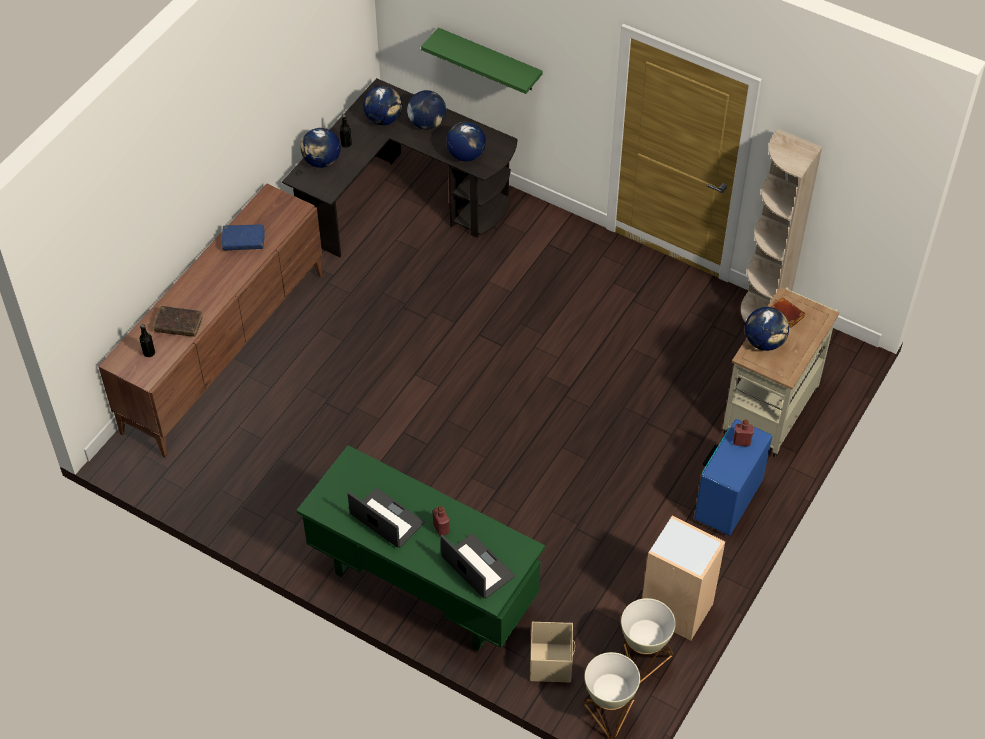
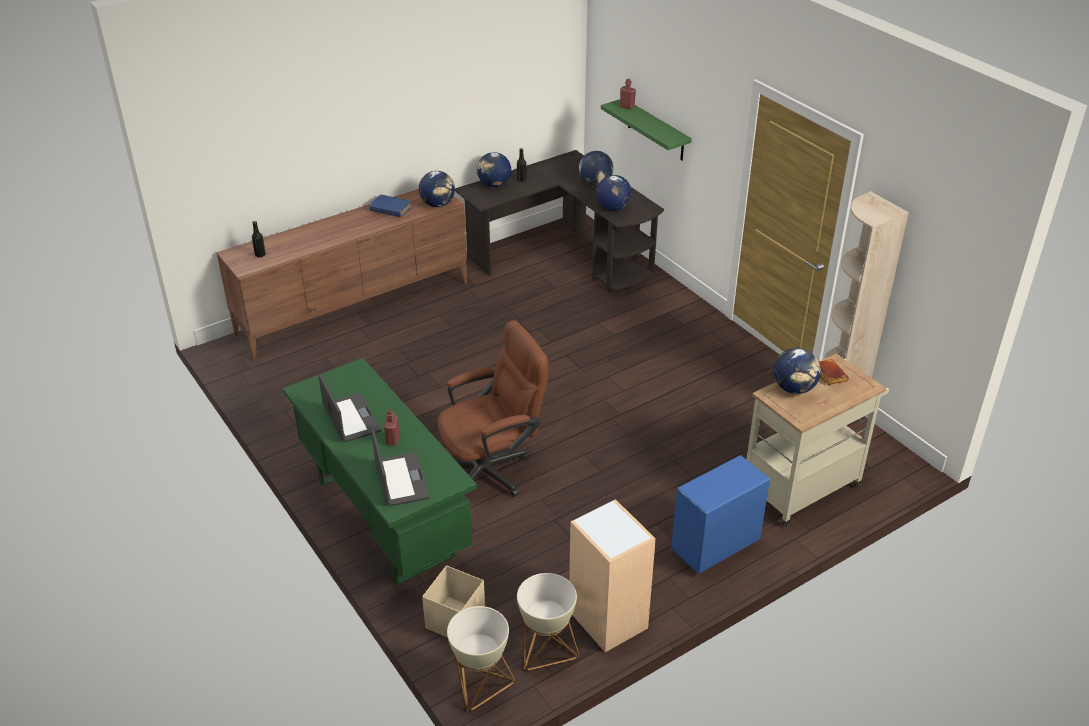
camera: 25 degrees right, 15 degrees down
(178, 325) = (297, 245): brown book -> none
(383, 119) = (562, 173): globe -> globe (438, 204)
(488, 496) = (492, 469): none -> brown office chair
(741, 442) = (734, 474): red bottle -> red bottle (627, 107)

